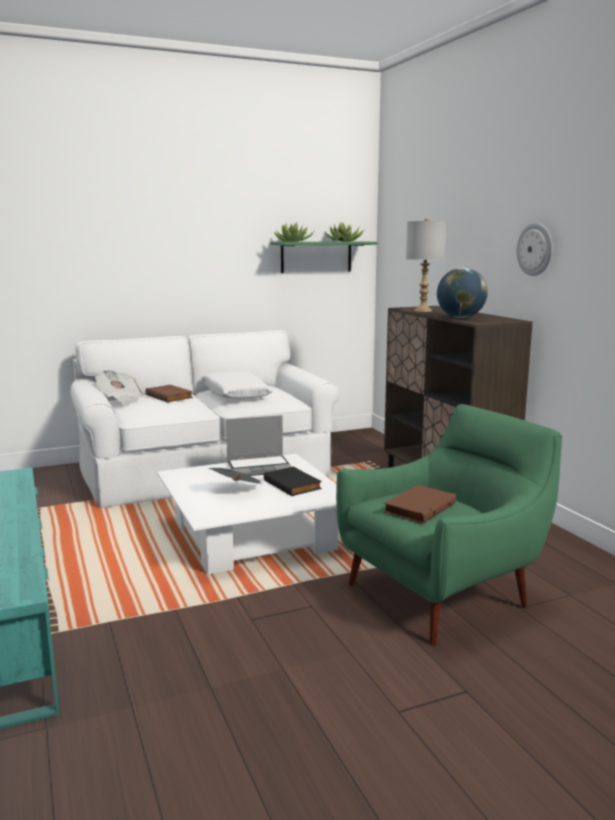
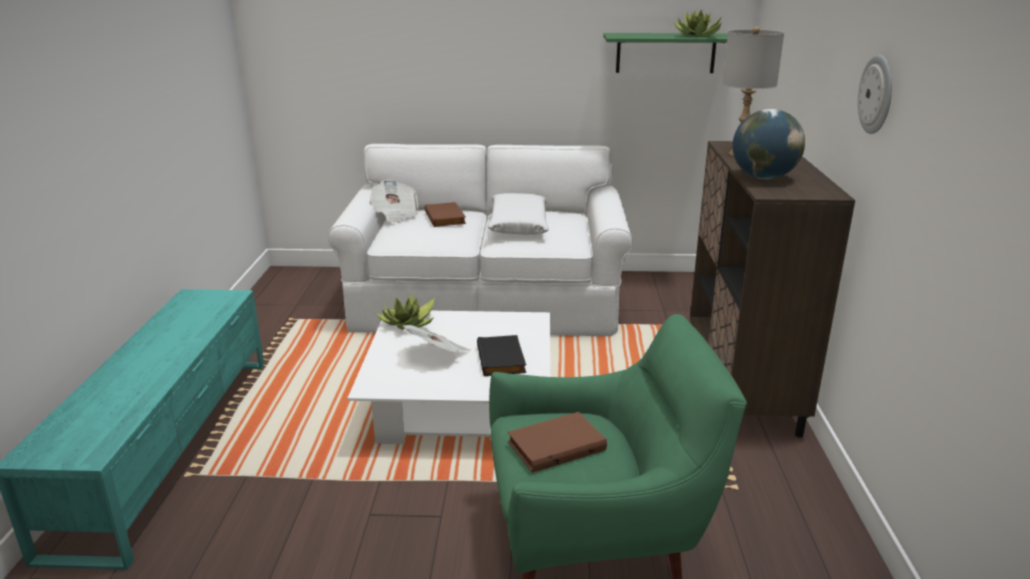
camera: 25 degrees right, 10 degrees up
(260, 467) = (491, 325): laptop -> none
(293, 241) = (627, 35): potted plant -> potted plant (409, 324)

